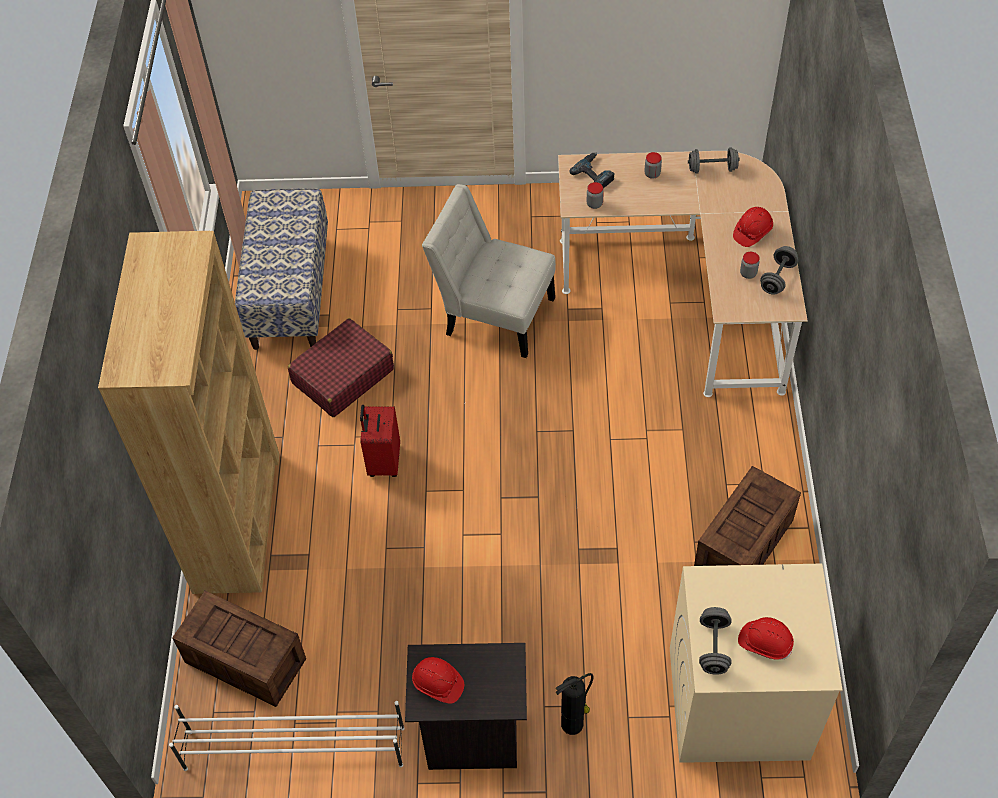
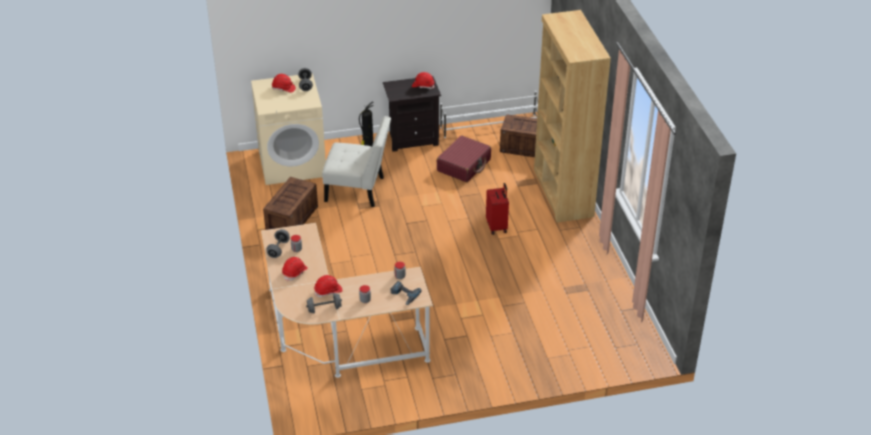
camera: 165 degrees right, 15 degrees down
(289, 292) = (599, 302): bench -> none
(342, 376) = (540, 262): red suitcase -> red suitcase (464, 165)
(494, 314) = (460, 308): white chair -> white chair (358, 190)
(704, 195) = (328, 291): none -> red hard hat

